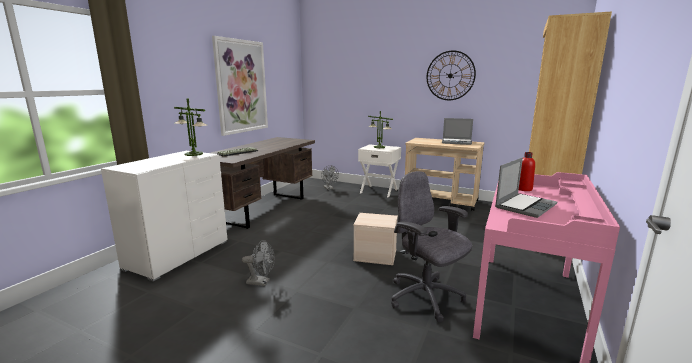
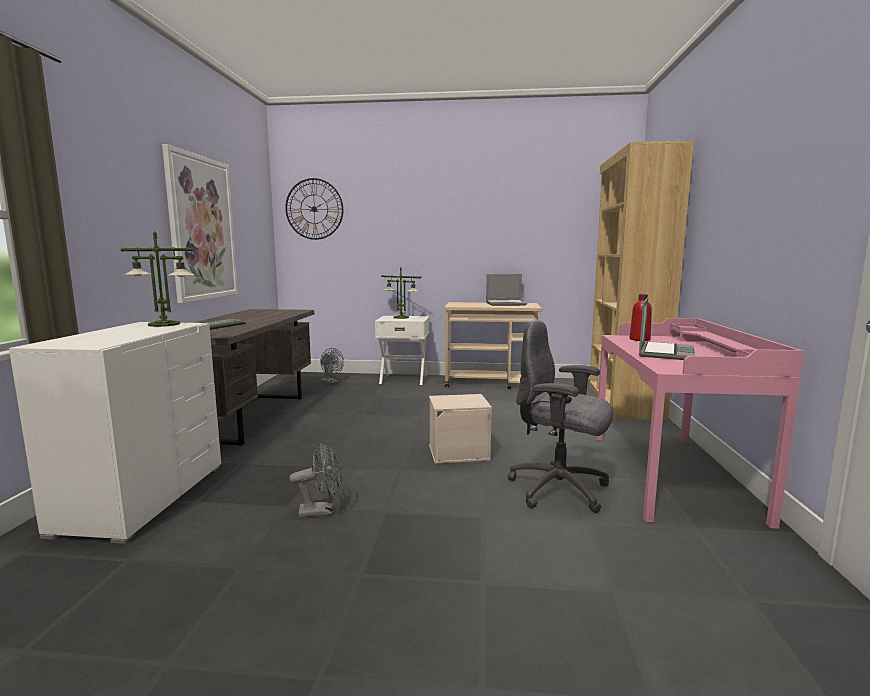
camera: 20 degrees left, 5 degrees down
(450, 75) = (489, 220): wall clock -> wall clock (314, 209)

